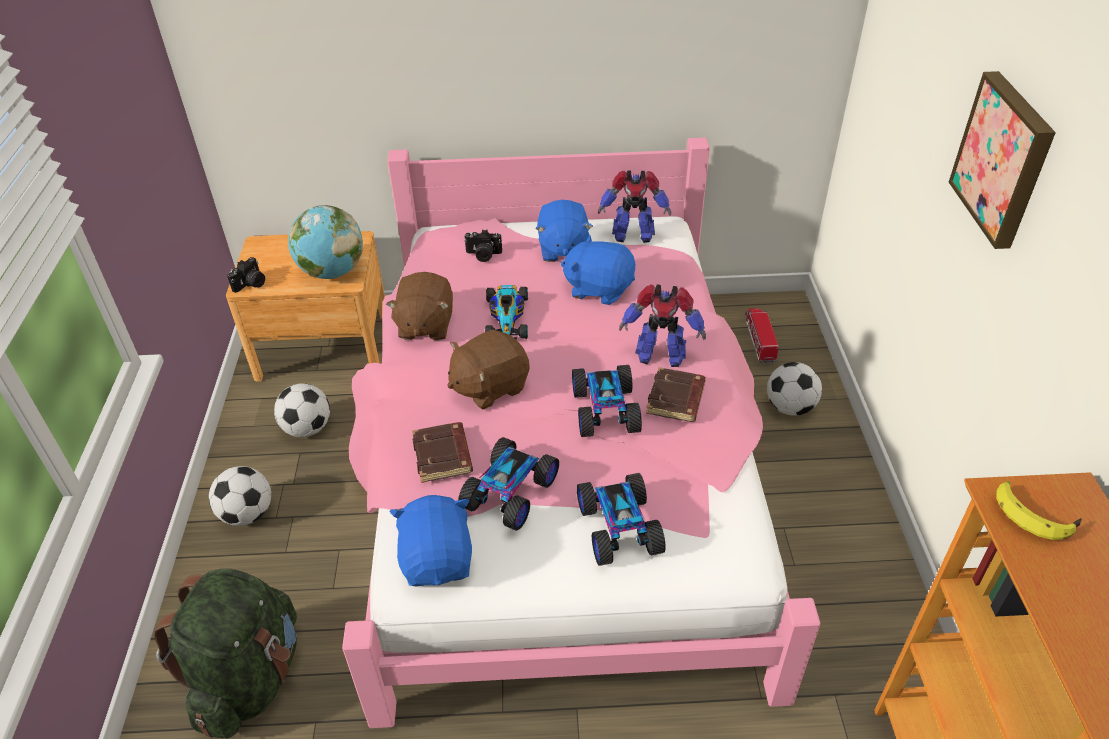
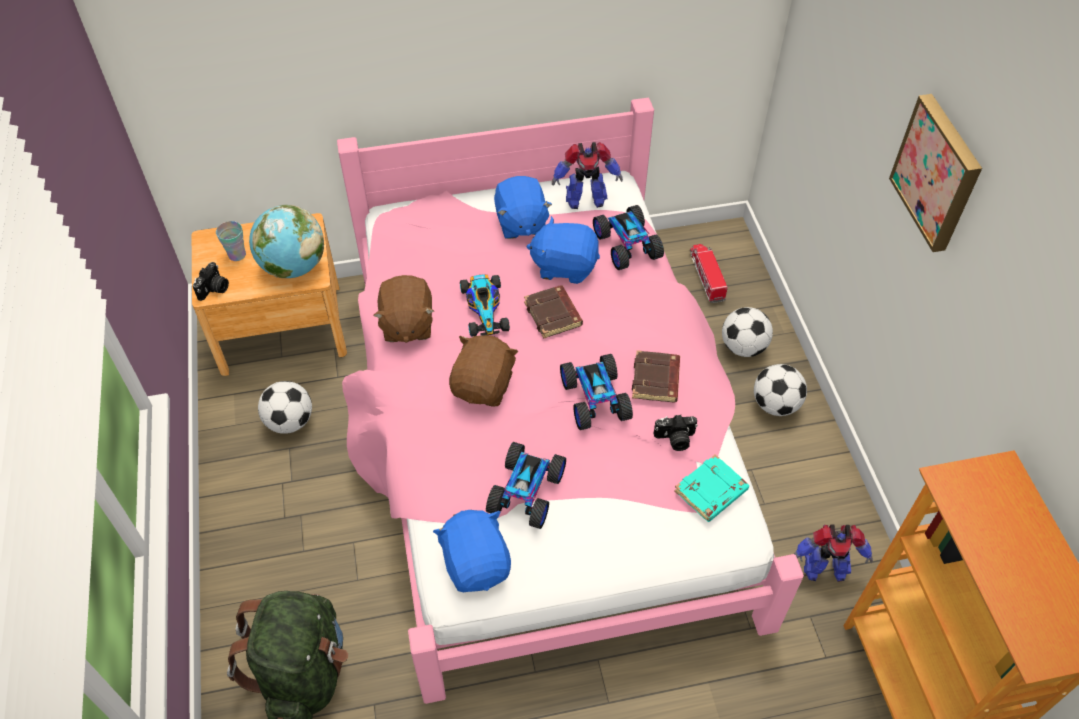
camera: 10 degrees left, 10 degrees up
(248, 514) = (256, 517): football -> football (775, 404)
(282, 258) = (237, 255): none -> cup
(443, 456) = (458, 462): brown book -> brown book (554, 315)
(483, 255) = (445, 238): camera -> camera (675, 439)
(489, 386) = (484, 386): brown plush toy -> brown plush toy turned 150 degrees clockwise
(620, 527) = (628, 512): toy car -> toy car (628, 245)
(659, 355) = (634, 335): toy robot -> toy robot (824, 568)
(720, 517) = (711, 492): none -> turquoise book
(1033, 514) = (973, 494): banana -> none

